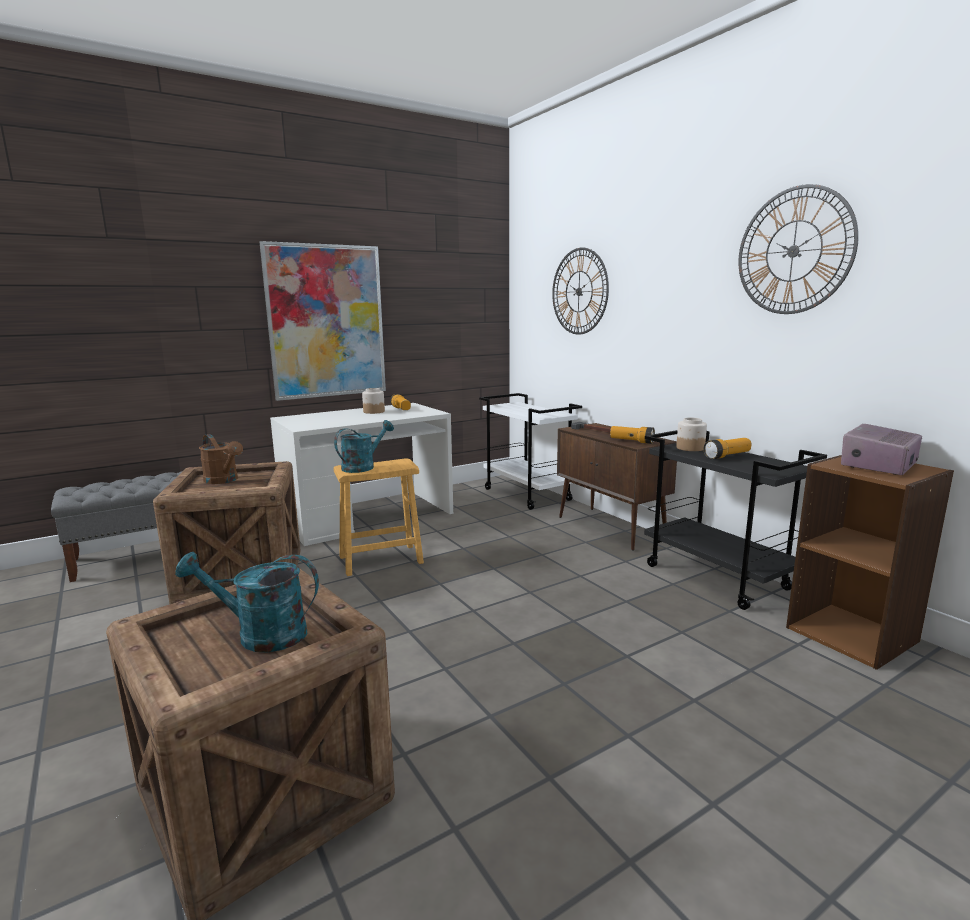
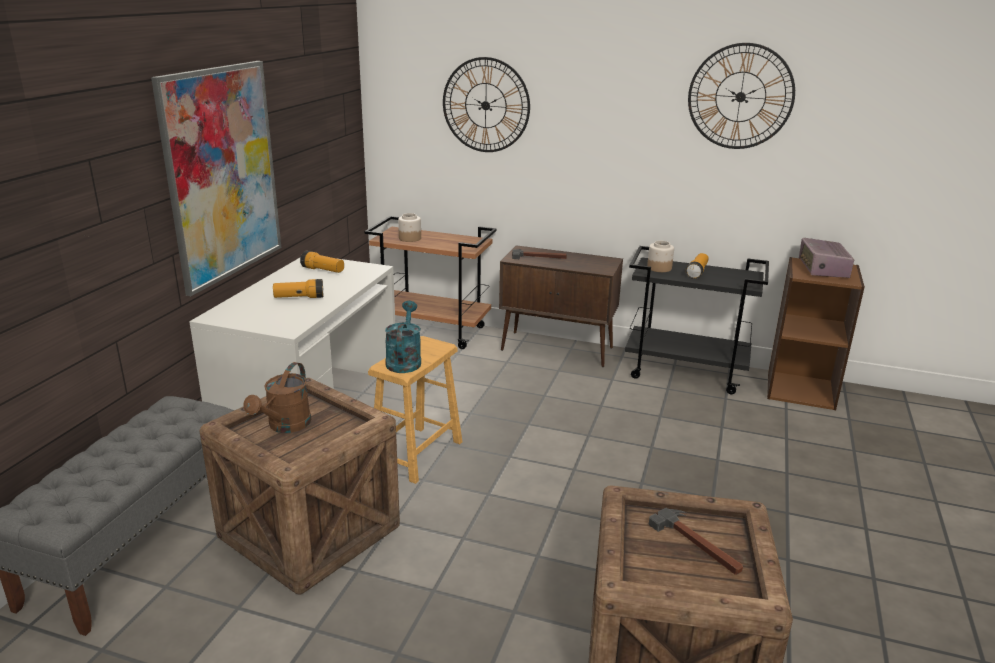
camera: 40 degrees left, 10 degrees up
(224, 480) = (285, 426): brown watering can -> brown watering can turned 105 degrees clockwise
(260, 635) = (697, 544): turquoise watering can -> hammer
(373, 411) = (300, 281): jar -> jar (409, 238)
(528, 494) = (434, 331): white cart -> brown cart
(631, 441) = (592, 266): flashlight -> flashlight (299, 298)

